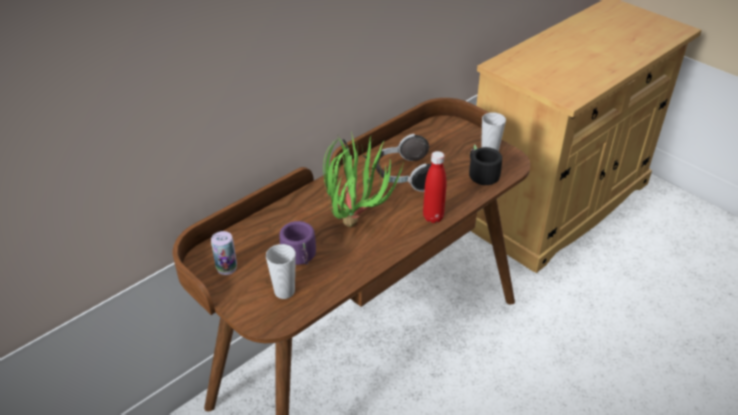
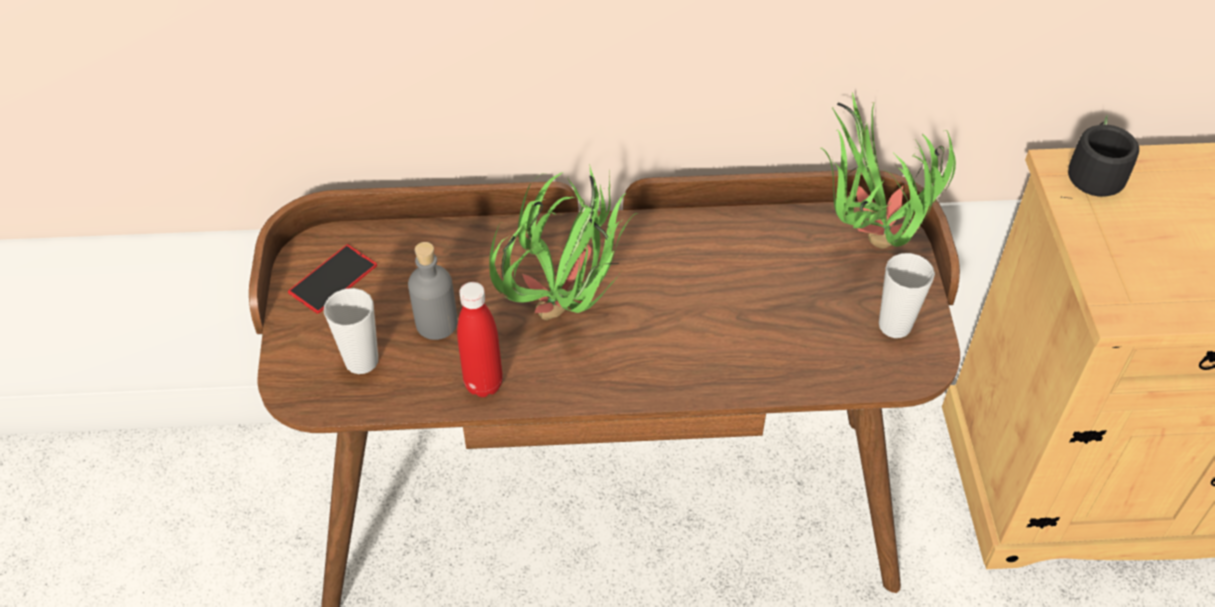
camera: 40 degrees right, 10 degrees up
(226, 268) = (333, 279): can -> phone
(302, 256) = (436, 323): purple mug -> grey bottle
(405, 176) = (714, 284): headphones -> none
(433, 217) = (678, 379): red bottle -> red bottle (483, 384)
(445, 133) = (865, 245): none -> potted plant
(480, 176) = (833, 355): black mug -> black mug (1091, 174)

